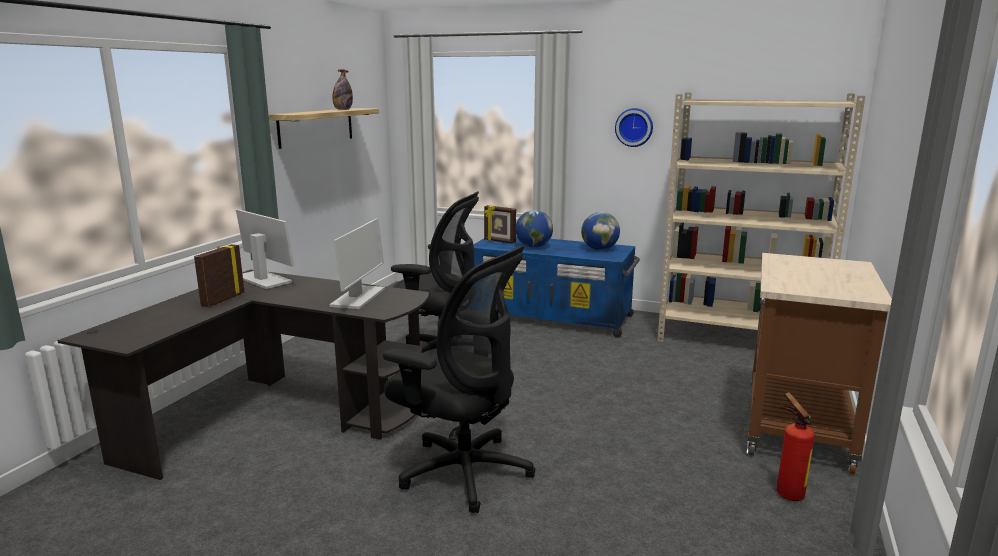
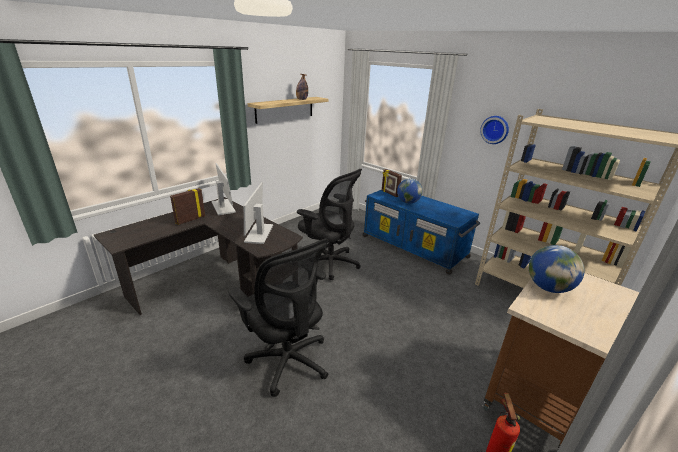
camera: 20 degrees right, 10 degrees up
(358, 298) = (259, 233): monitor -> monitor turned 150 degrees clockwise
(599, 249) = (451, 212): globe -> globe (548, 288)

